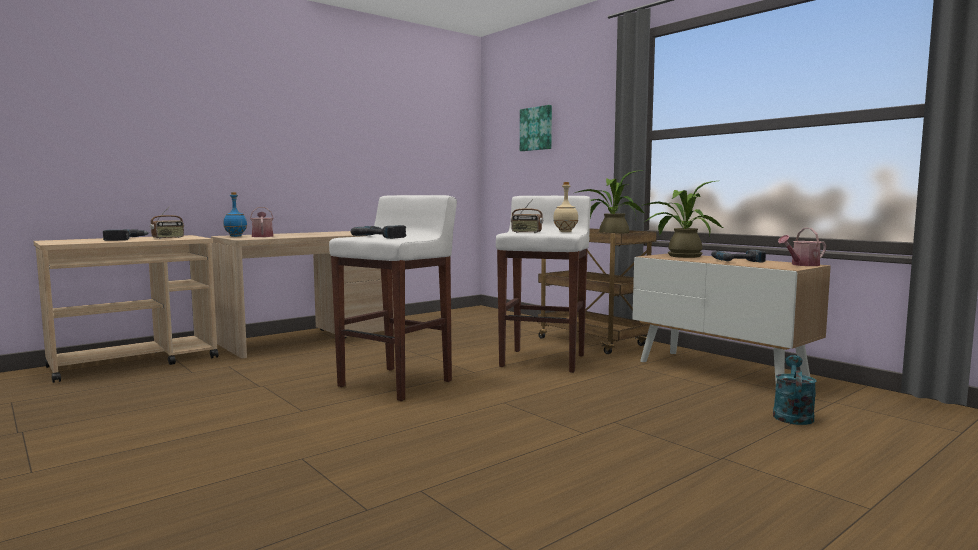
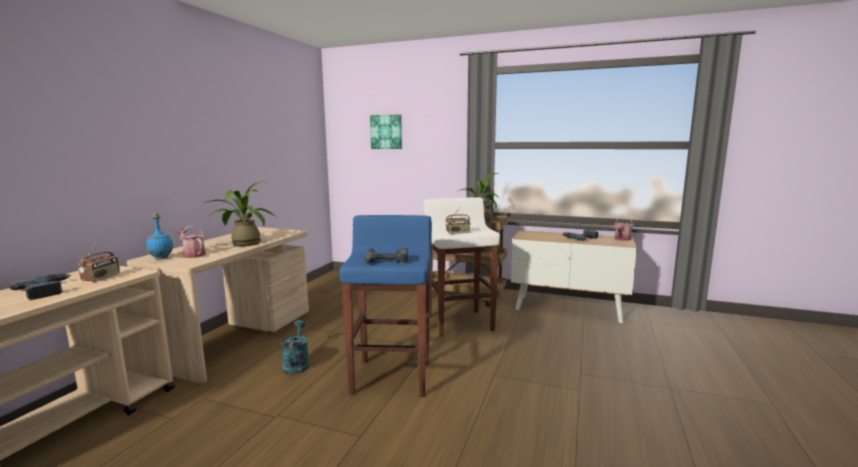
camera: 30 degrees left, 5 degrees up
(397, 383) = (392, 376): white stool -> blue stool
(565, 232) = (477, 228): beige bottle -> none
(680, 256) = (536, 234): potted plant -> potted plant (243, 243)
(792, 415) = (648, 338): turquoise watering can -> turquoise watering can (296, 364)

